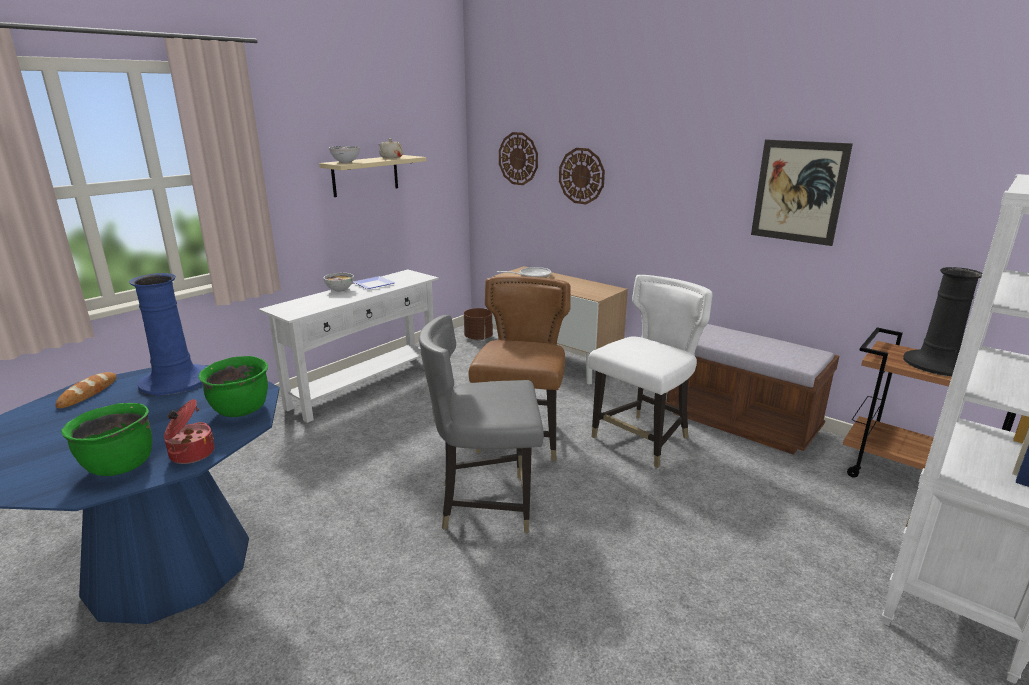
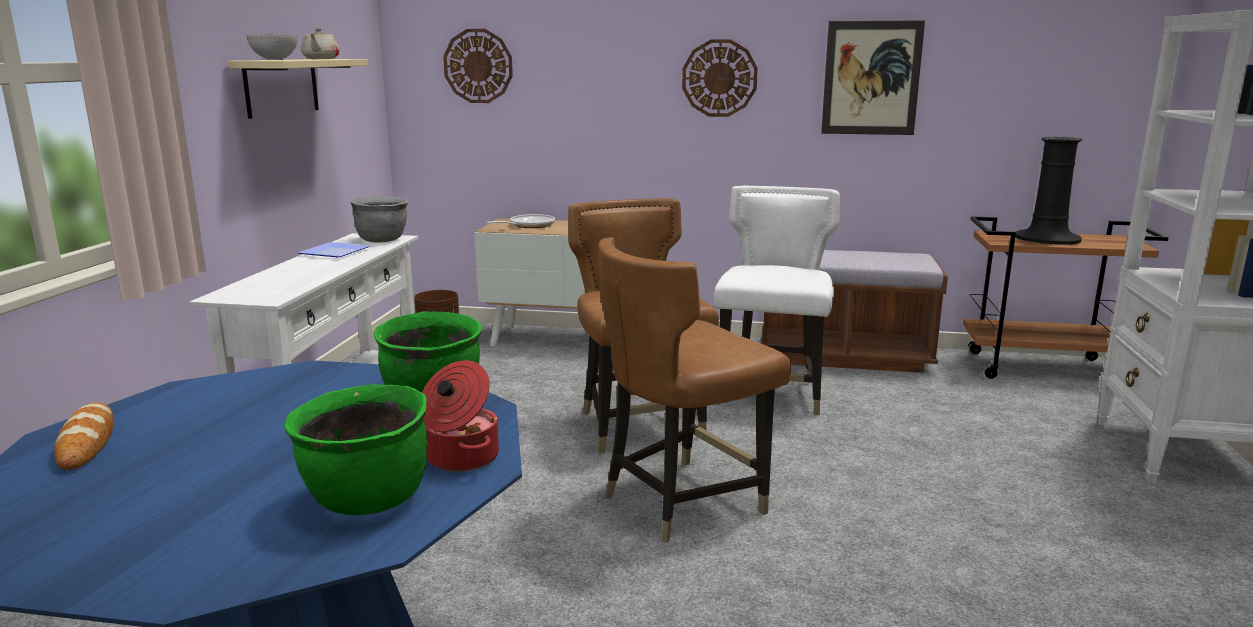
camera: 30 degrees left, 5 degrees down
(175, 381) = (237, 395): blue vase -> none
(340, 290) = (291, 265): bowl -> none
(413, 278) = (382, 240): none -> grey cooking pot
(485, 503) = (681, 501): grey chair -> brown chair
(581, 176) = (584, 82): wall clock -> wall clock (719, 78)

